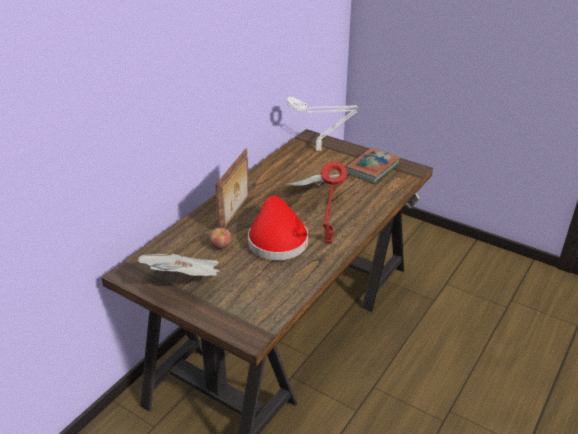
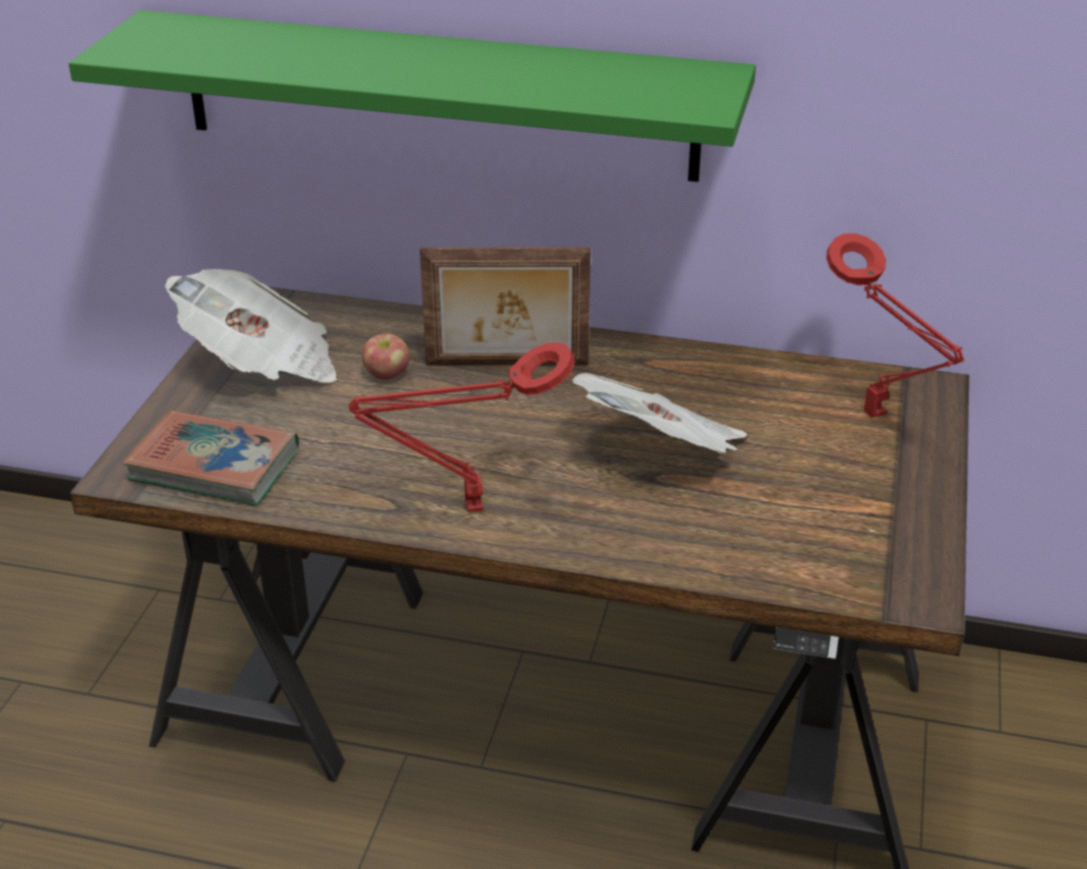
camera: 70 degrees right, 0 degrees up
(159, 128) = (437, 95): none -> green shelf
(277, 239) = (443, 436): red hat -> none
(320, 150) = (878, 417): white table lamp -> red table lamp
(372, 168) = (856, 518): book -> book (215, 466)

